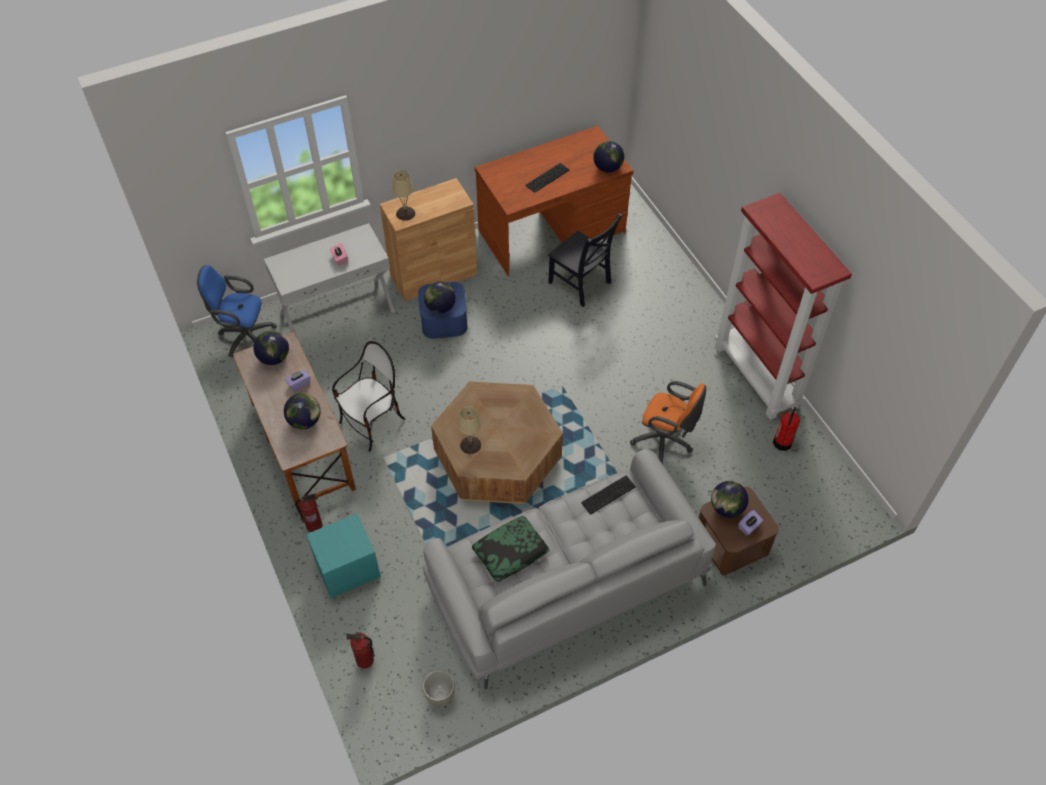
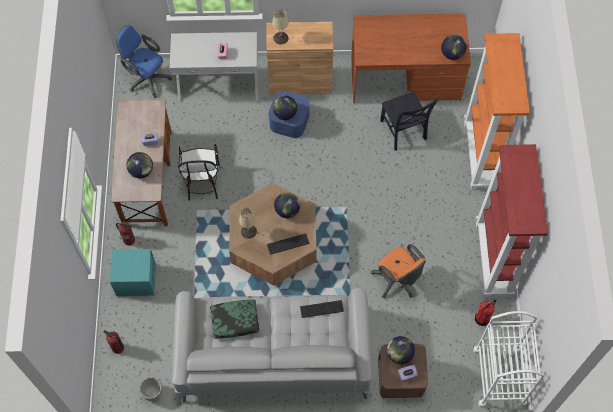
camera: 25 degrees right, 10 degrees up
(274, 358) = (143, 114): globe -> globe (287, 210)
(373, 423) = (202, 181): chair -> chair turned 105 degrees clockwise
(547, 177) = (402, 45): keyboard -> keyboard (288, 244)
(679, 278) = (481, 156): none -> orange bookcase
(838, 496) = (499, 376): none -> white cart

